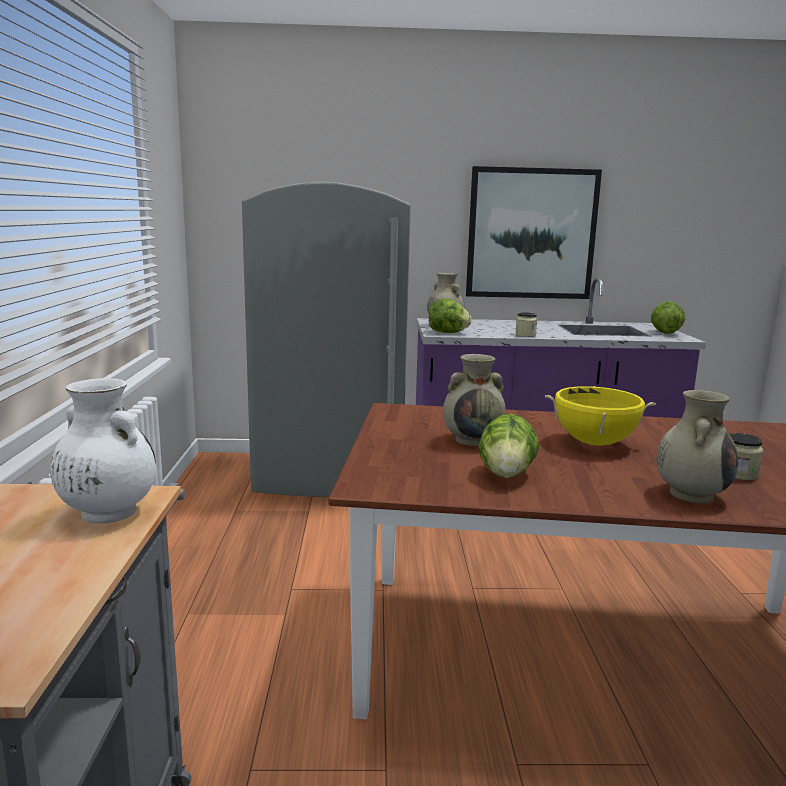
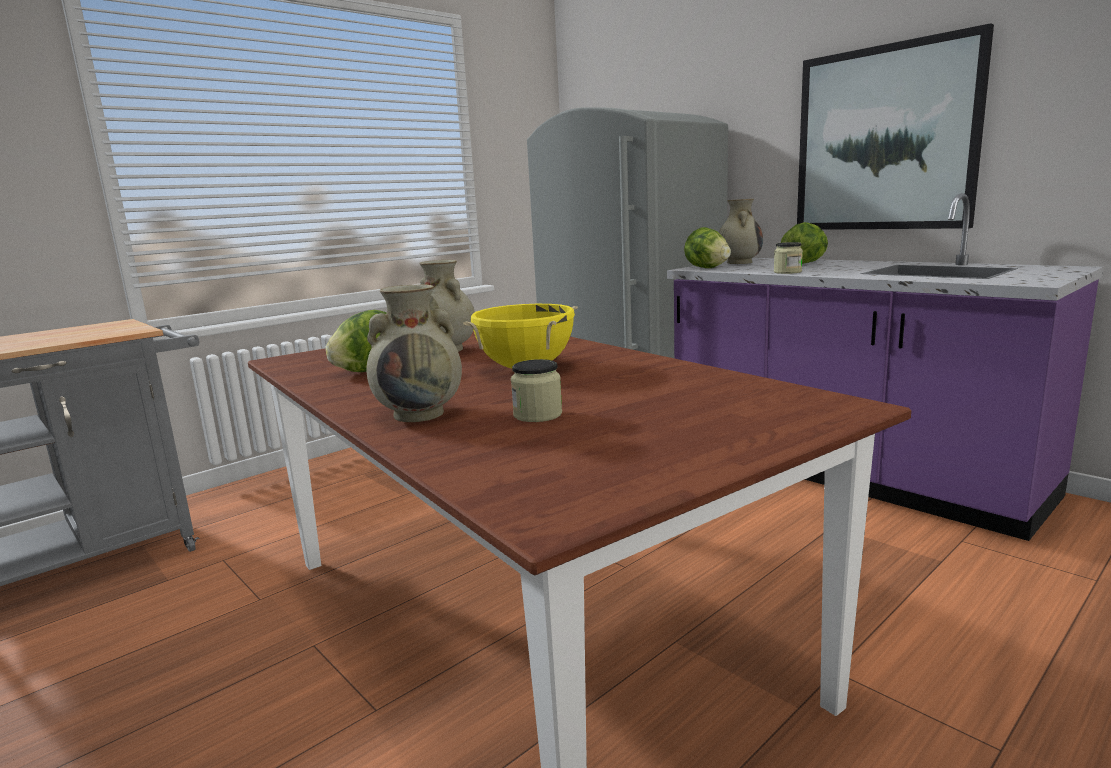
camera: 50 degrees right, 0 degrees up
(107, 512) = (103, 333): white vase -> none
(664, 333) = (1036, 276): lettuce -> lettuce (804, 263)

